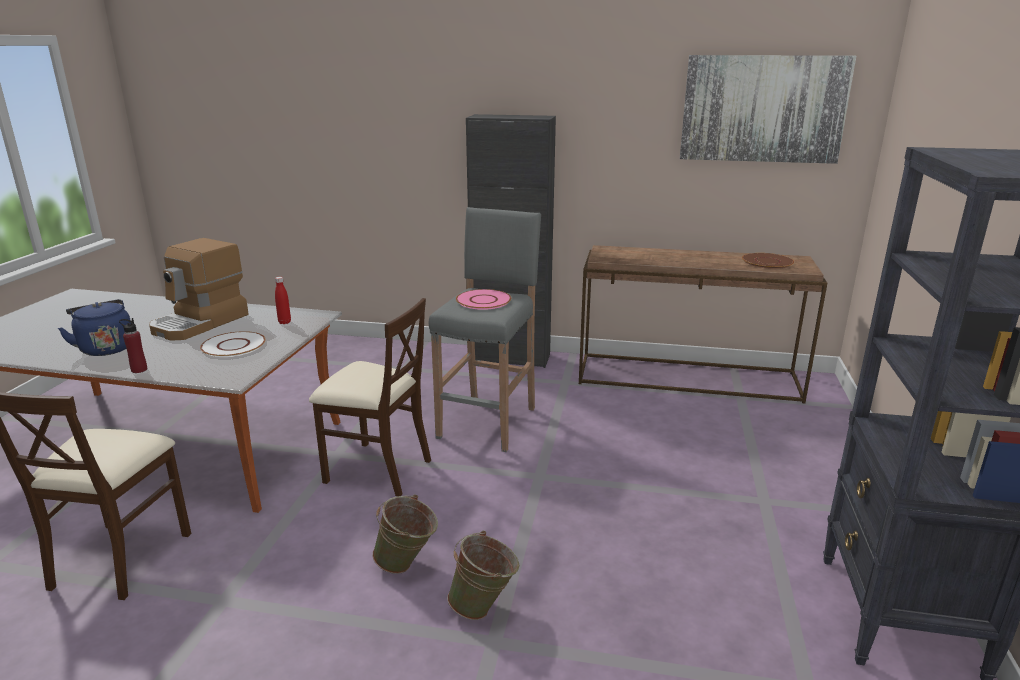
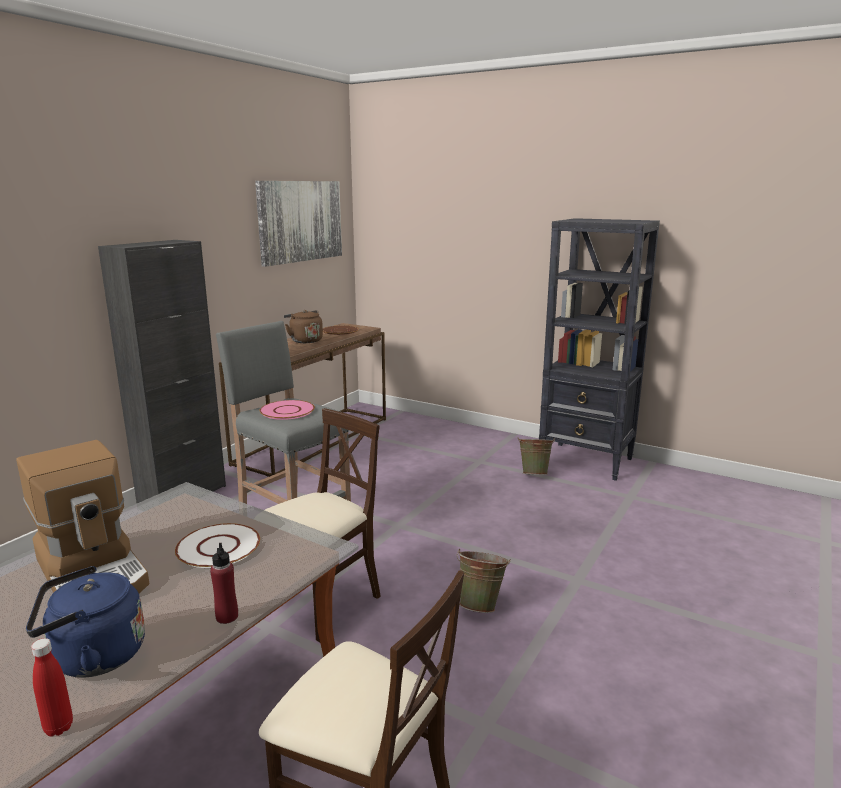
camera: 70 degrees left, 5 degrees down
(284, 322) = (178, 513): red bottle -> red bottle (58, 727)
(484, 607) = (543, 577): green bucket -> green bucket (534, 474)
(697, 257) = (305, 340): none -> brown kettle

